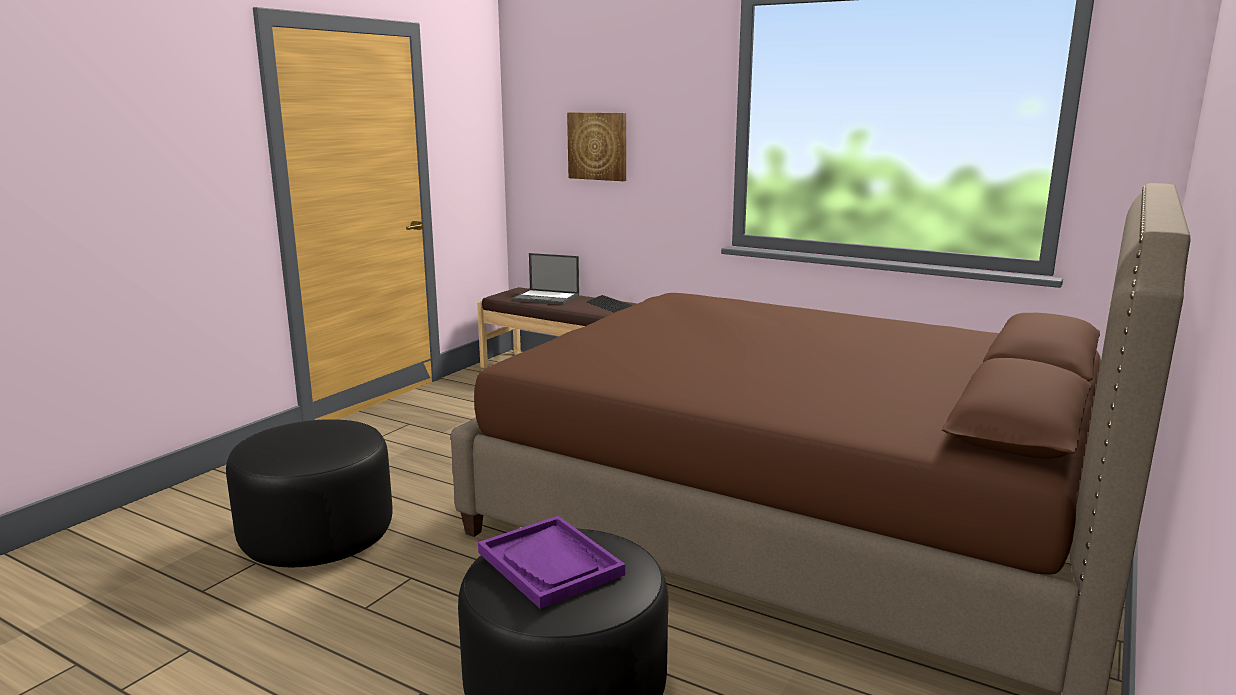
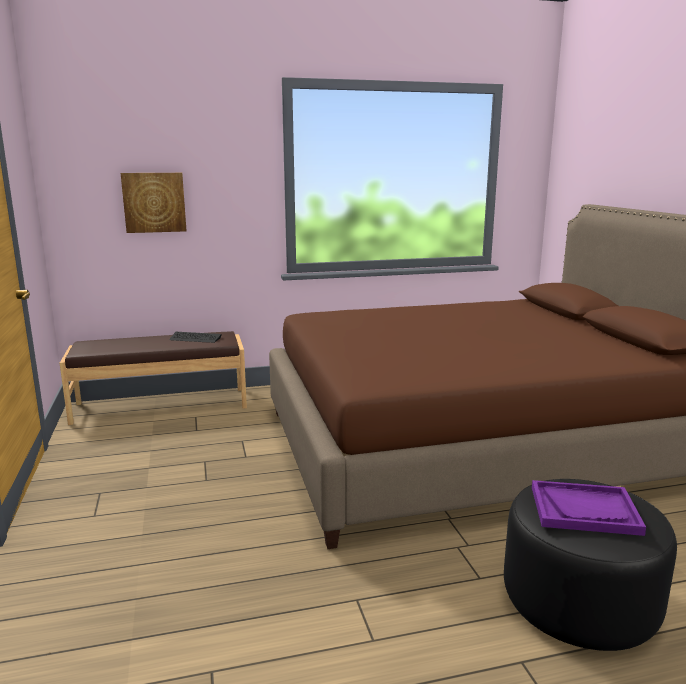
camera: 45 degrees left, 0 degrees up
(317, 537) = (220, 618): black ottoman -> none
(547, 298) = (127, 344): laptop -> none

